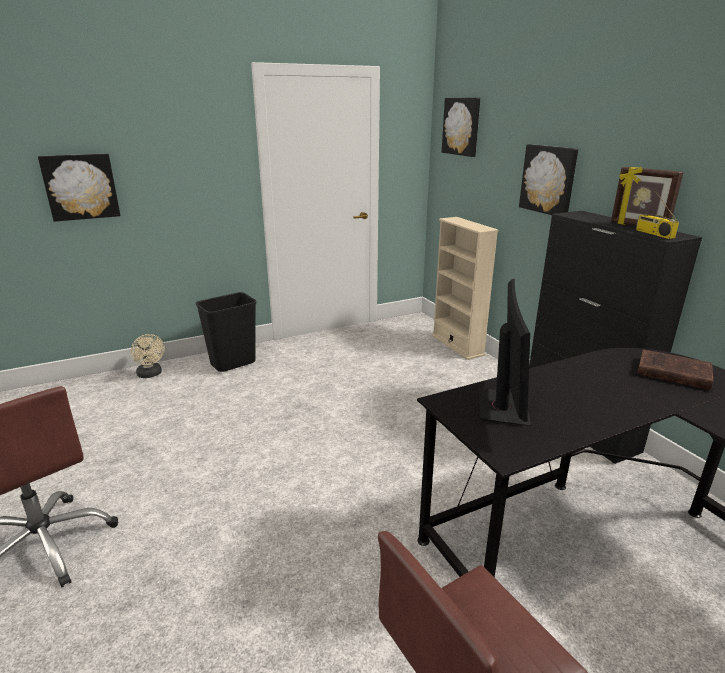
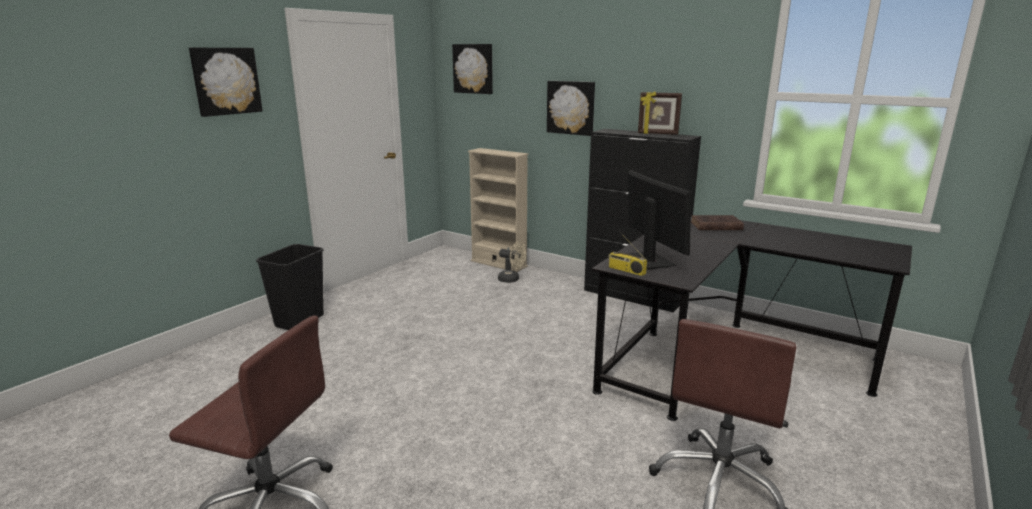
camera: 30 degrees left, 5 degrees down
(81, 187) = (115, 142): picture -> picture (225, 81)
(151, 374) = (212, 351): beige fan -> beige fan (512, 279)
(653, 234) = (673, 136): radio -> radio (626, 270)

